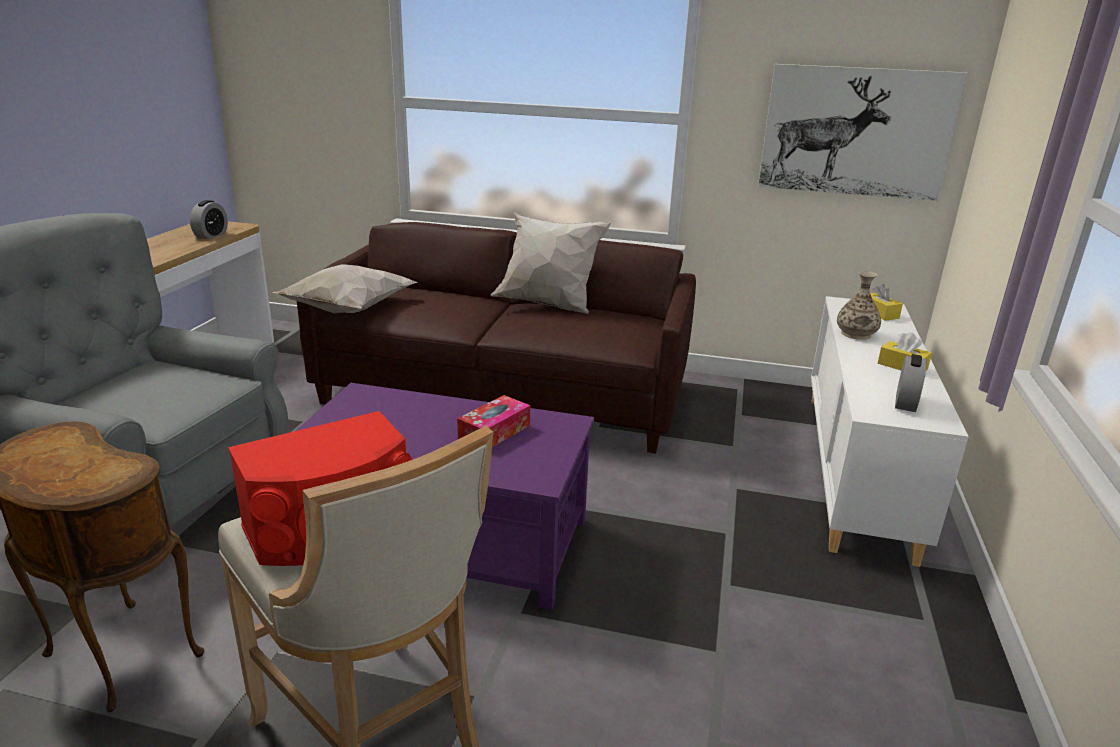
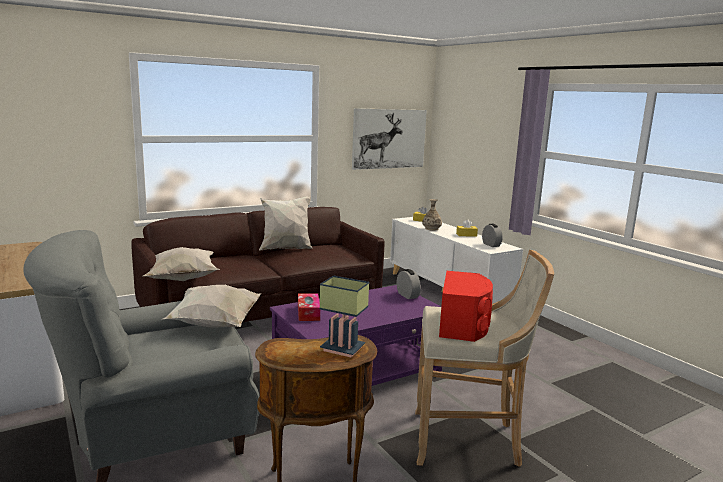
camera: 45 degrees left, 10 degrees down
(78, 474) = (340, 349): none -> table lamp
(211, 235) = (27, 253): alarm clock -> alarm clock (407, 295)
(227, 383) = (215, 325): none -> white pillow
(494, 432) = (379, 301): tissue box -> tissue box (308, 313)

